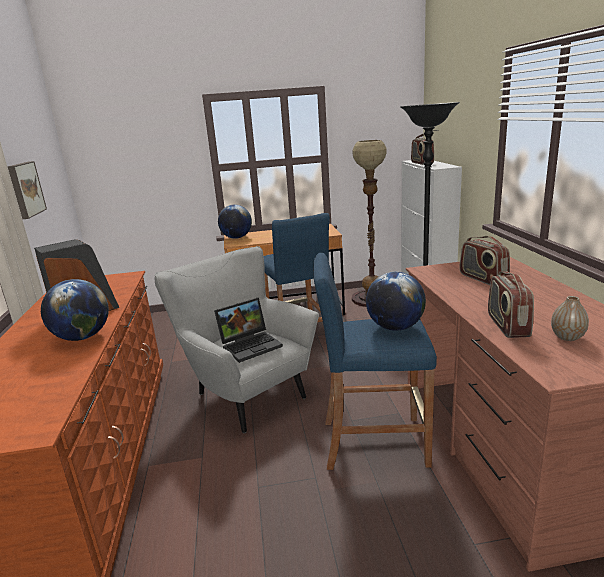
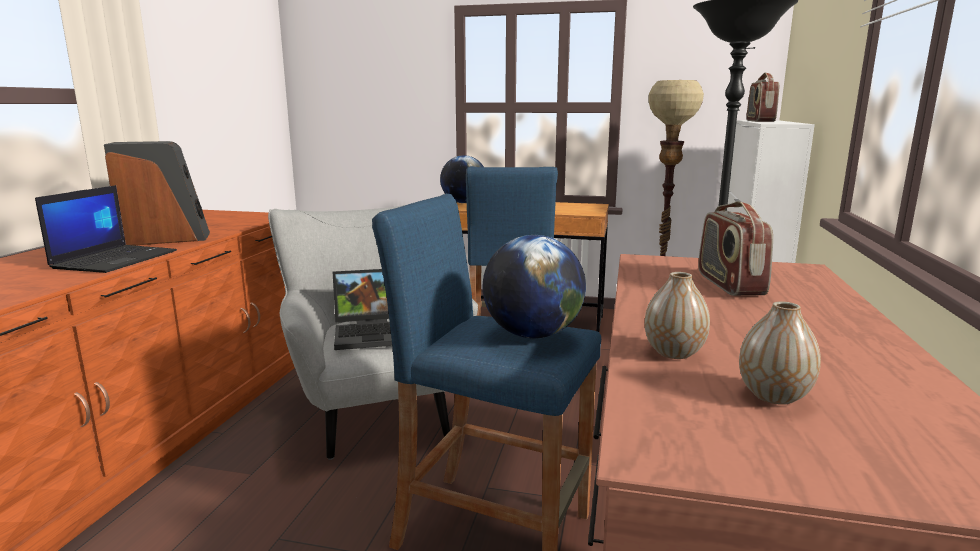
camera: 20 degrees right, 5 degrees down
(25, 189) = (195, 96): picture -> none
(82, 337) = (115, 259): globe -> laptop
(507, 325) = (674, 353): radio -> vase

